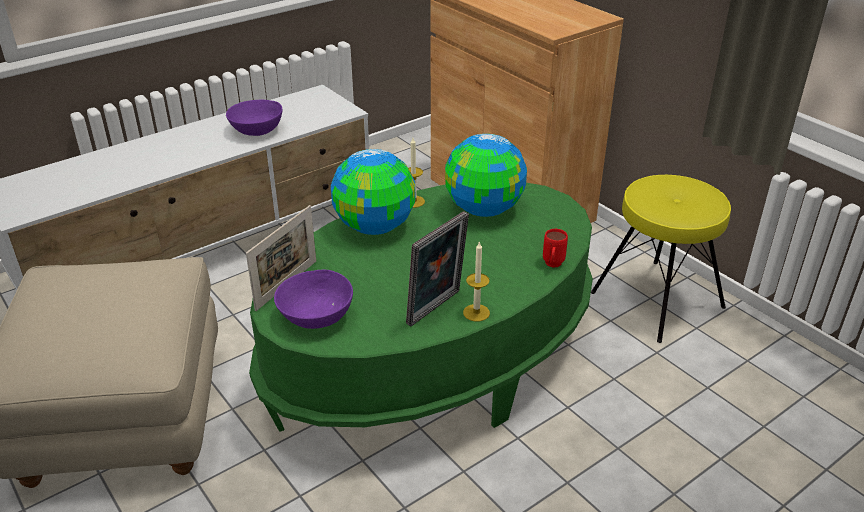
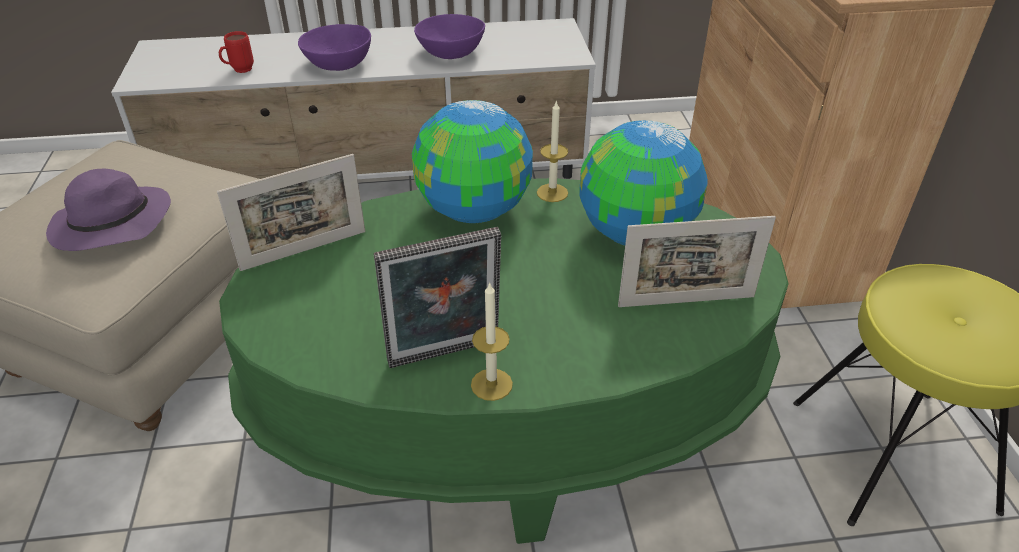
camera: 30 degrees right, 5 degrees up
(122, 317) = (111, 225): none -> purple hat
(316, 316) = (295, 305): purple bowl -> purple bowl (338, 64)
(542, 235) = (686, 301): none -> picture frame
(552, 265) = (663, 355): red mug -> red mug (239, 71)

